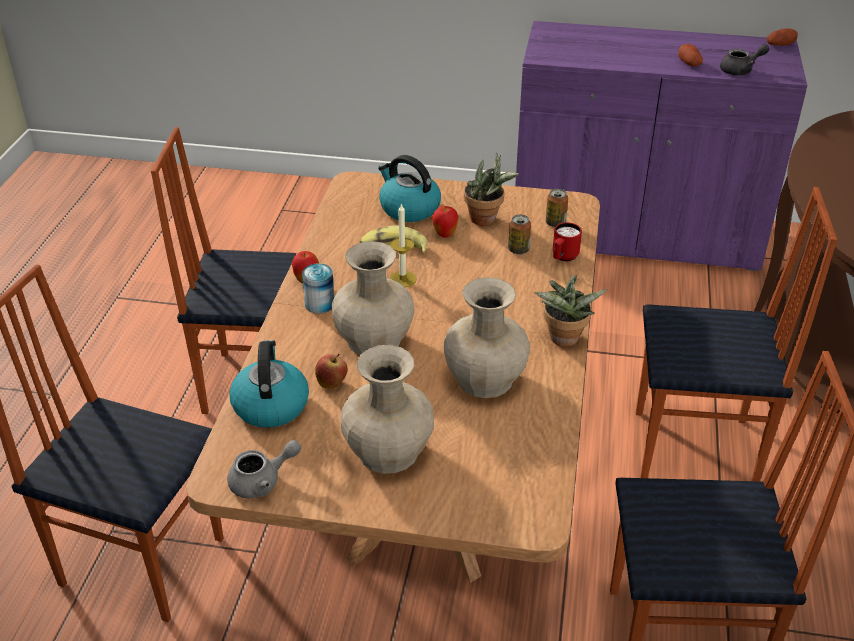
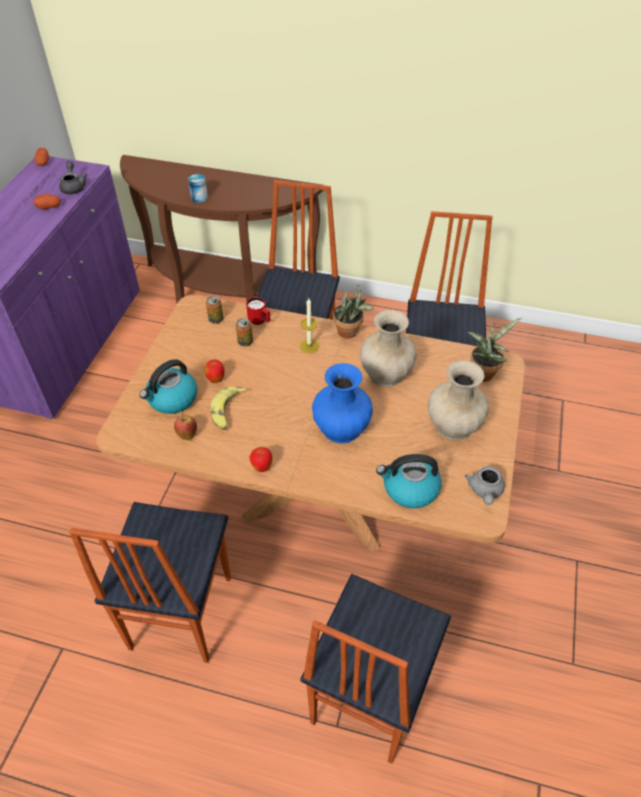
camera: 85 degrees left, 10 degrees up
(262, 481) = (484, 491): grey teapot -> grey teapot turned 150 degrees counterclockwise
(319, 304) = (294, 459): can -> can (199, 198)
(332, 383) = (387, 453): apple -> apple (187, 434)
(373, 339) = (340, 428): beige vase -> blue vase
(402, 279) = (269, 408): candle -> candle (309, 346)
(486, 220) = (202, 355): potted plant -> potted plant (484, 372)

